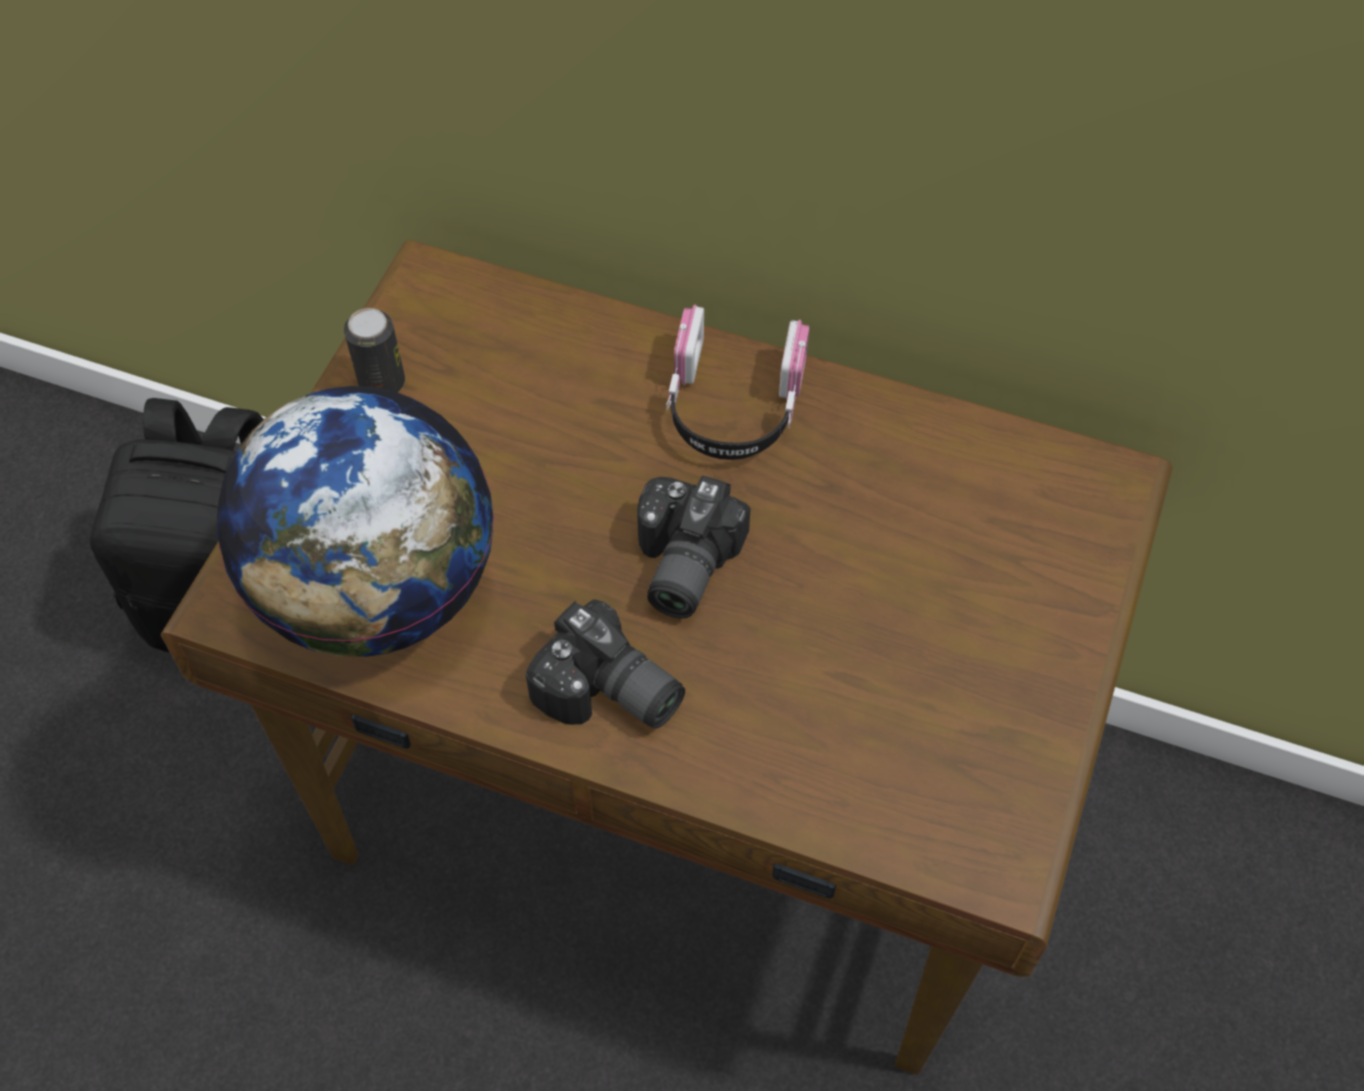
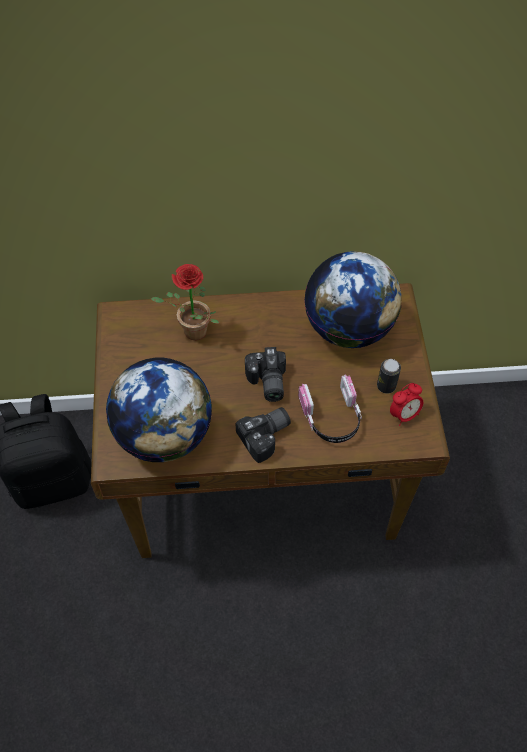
camera: 25 degrees left, 0 degrees up
(382, 382) = (121, 359): can -> can (386, 386)
(568, 382) = (191, 333): none -> potted plant
(608, 695) = (267, 437): camera -> camera turned 45 degrees counterclockwise
(733, 406) = (254, 320): headphones -> headphones (331, 417)
(951, 511) = (349, 328): none -> globe
(979, 782) = (404, 415): none -> alarm clock

